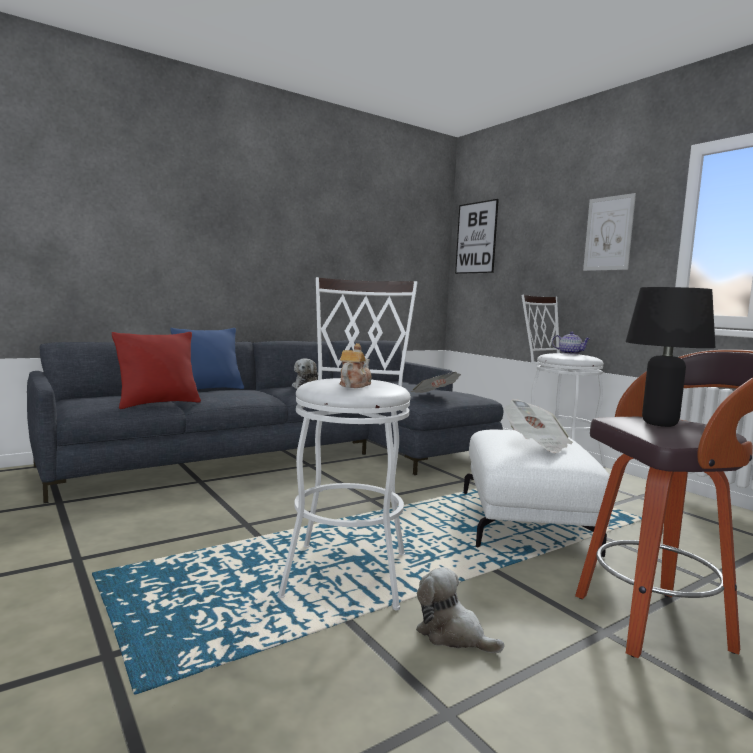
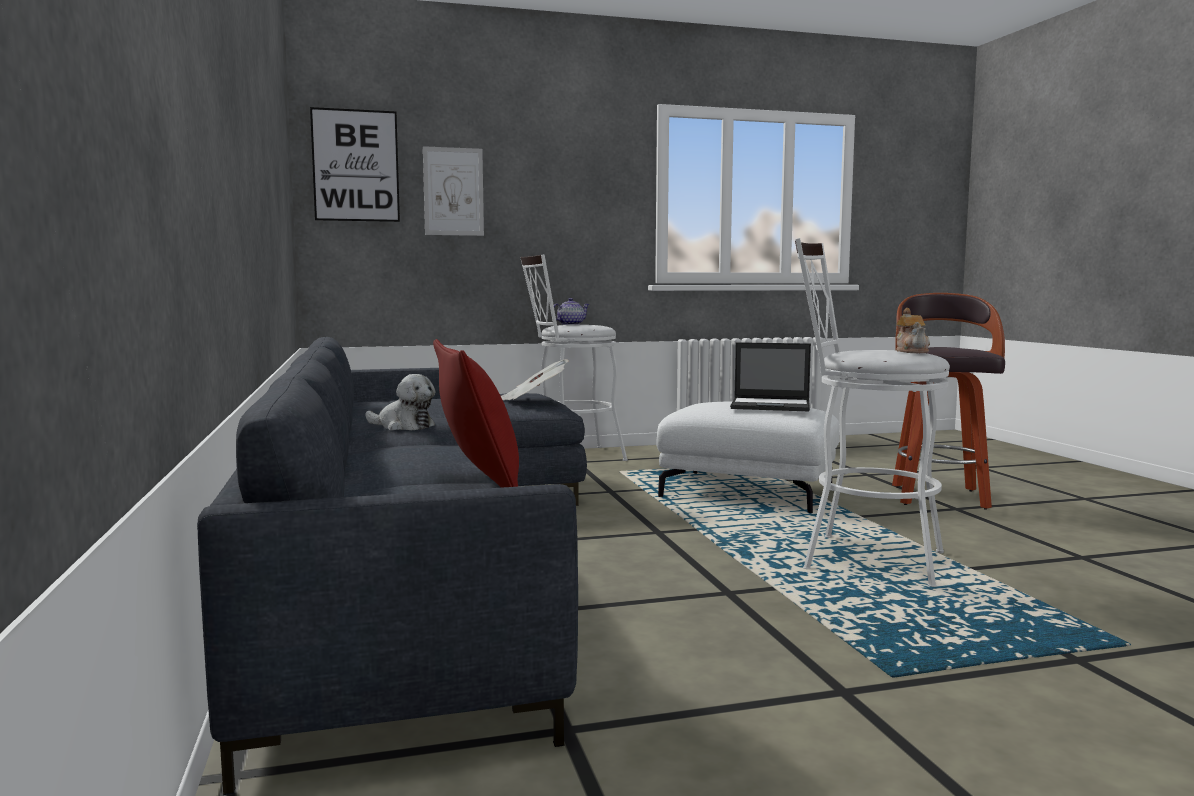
camera: 70 degrees left, 0 degrees up
(208, 389) = (354, 465): blue pillow -> none
(354, 385) = (912, 351): teapot -> teapot turned 135 degrees counterclockwise
(452, 634) = (976, 542): plush toy -> none
(536, 444) = (771, 405): newspaper -> laptop
(608, 233) = (578, 183): picture -> picture (453, 191)
(660, 424) = (952, 348): black table lamp -> none

